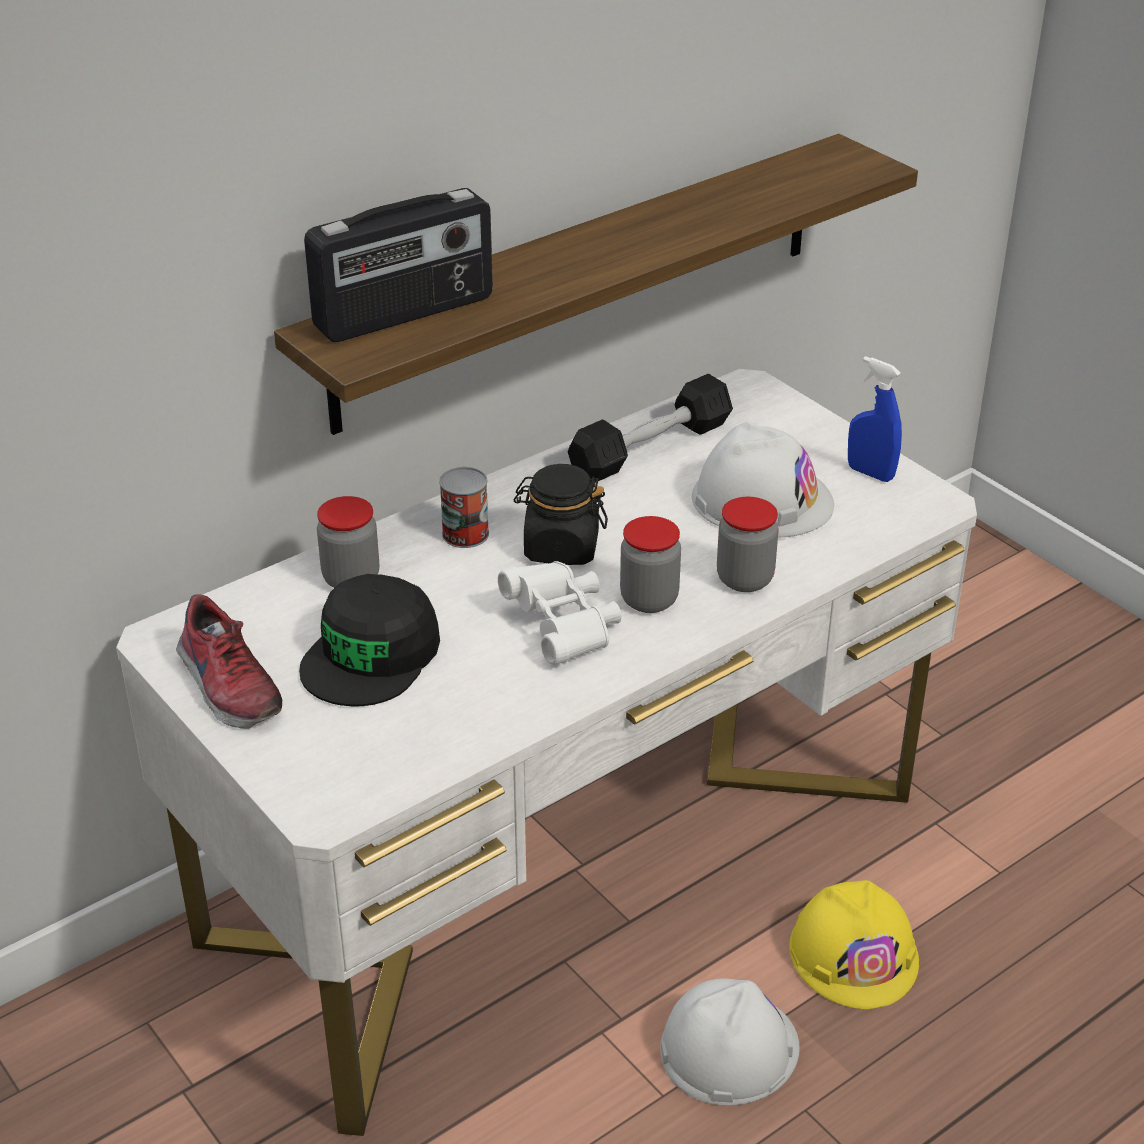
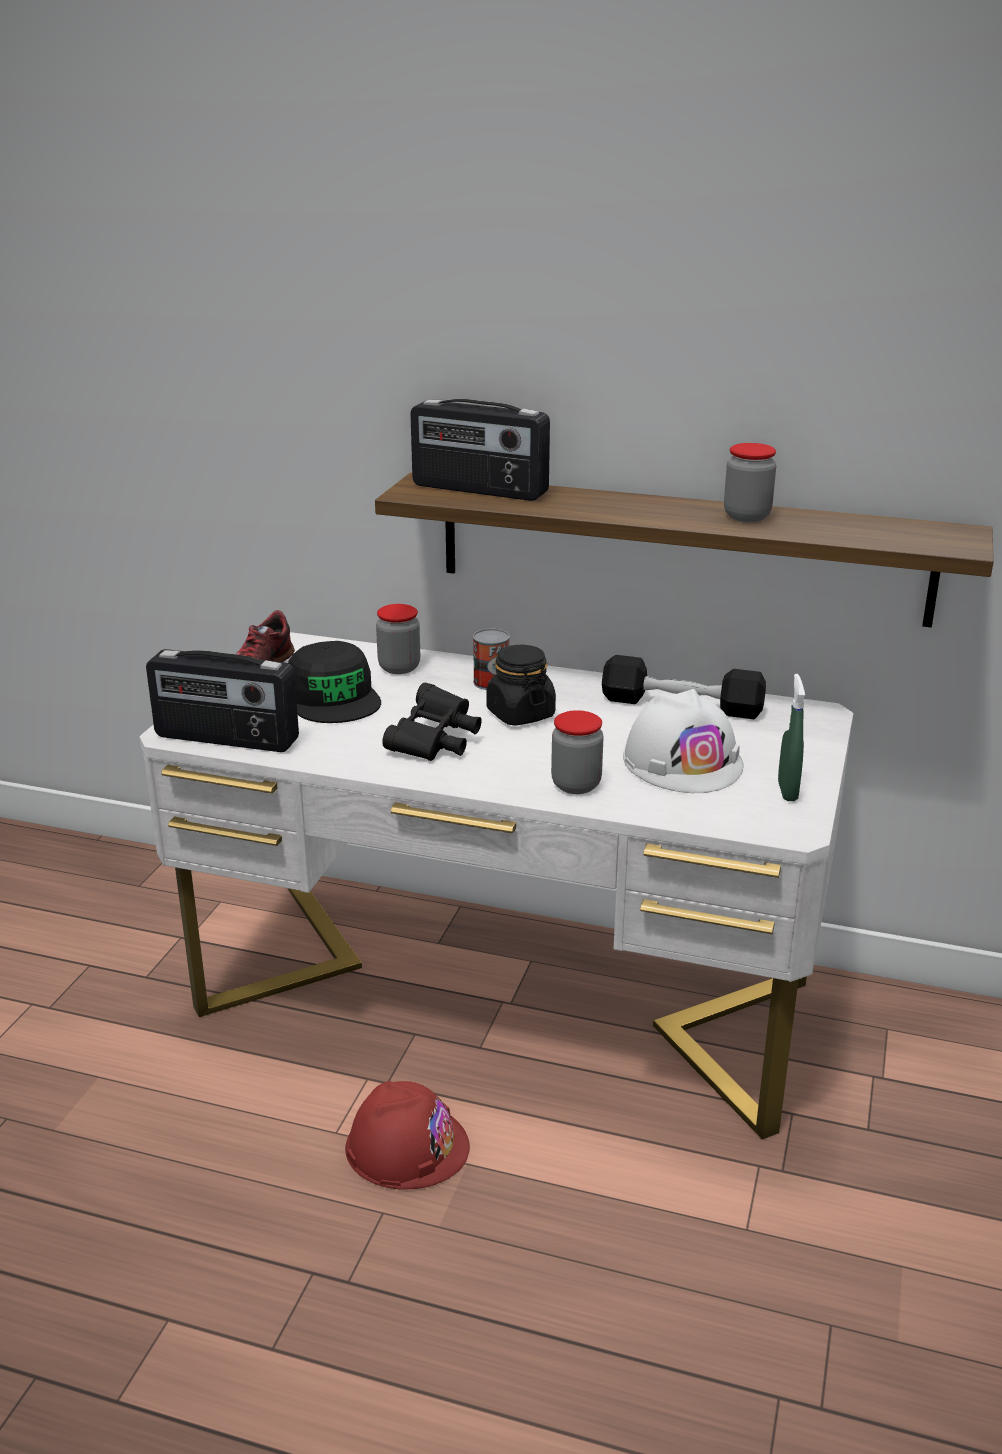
camera: 55 degrees right, 10 degrees down
(372, 655) = (333, 697): black cap -> black cap turned 105 degrees counterclockwise
(386, 775) = (226, 739): none -> radio
(563, 628) = (435, 742): white binoculars -> black binoculars
(649, 599) = (504, 759): jar -> jar (747, 516)
(728, 1048) = (407, 1146): white hard hat -> red hard hat
(854, 954) = (563, 1175): yellow hard hat -> none
(870, 473) = (787, 791): blue spray bottle -> green spray bottle

